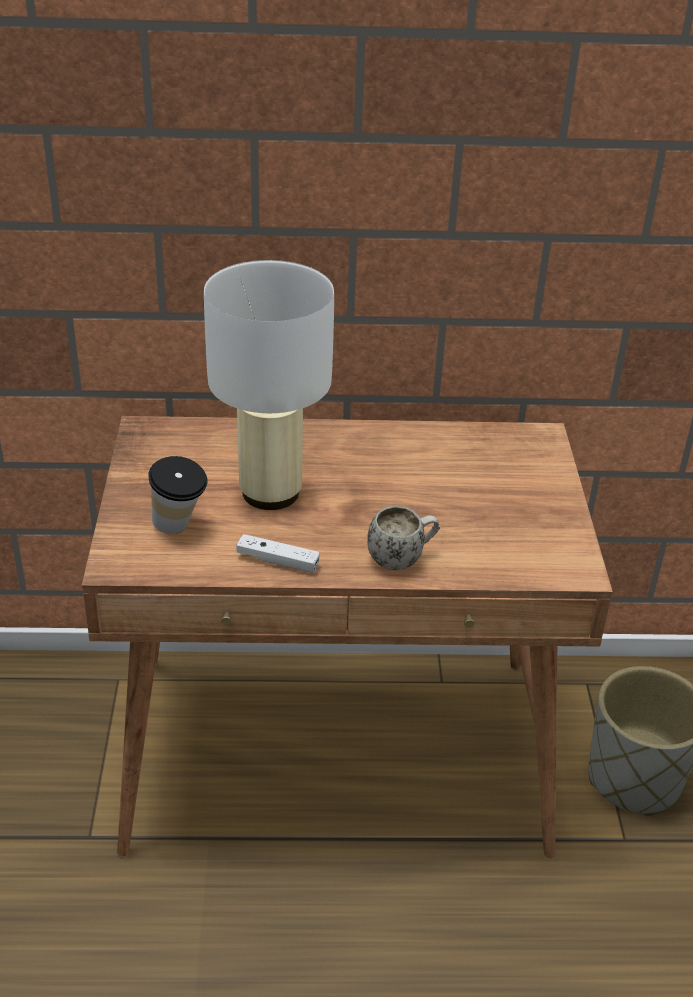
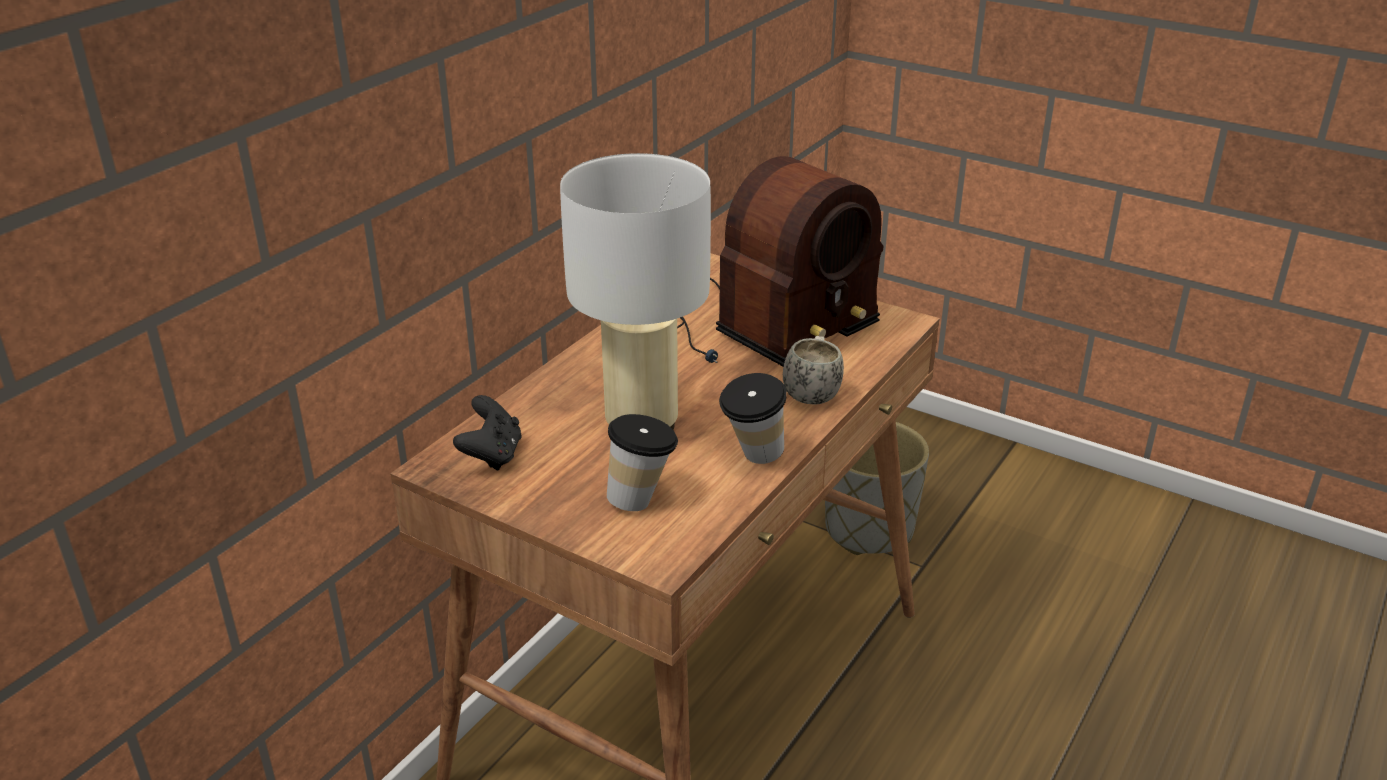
camera: 55 degrees left, 5 degrees down
(175, 445) = (492, 455): none -> black game controller
(278, 561) = (752, 458): white game controller -> cup
(475, 492) = (755, 324): none -> radio

